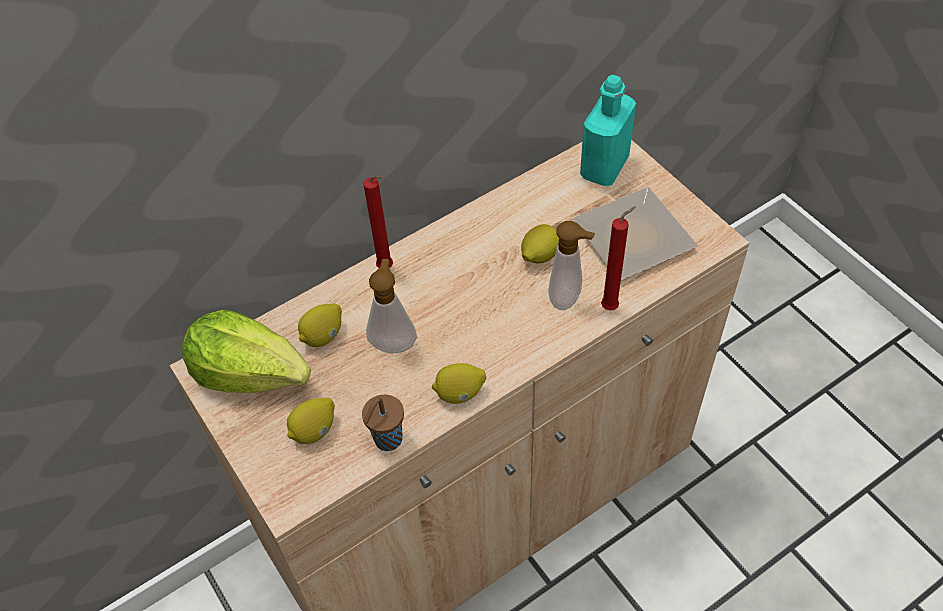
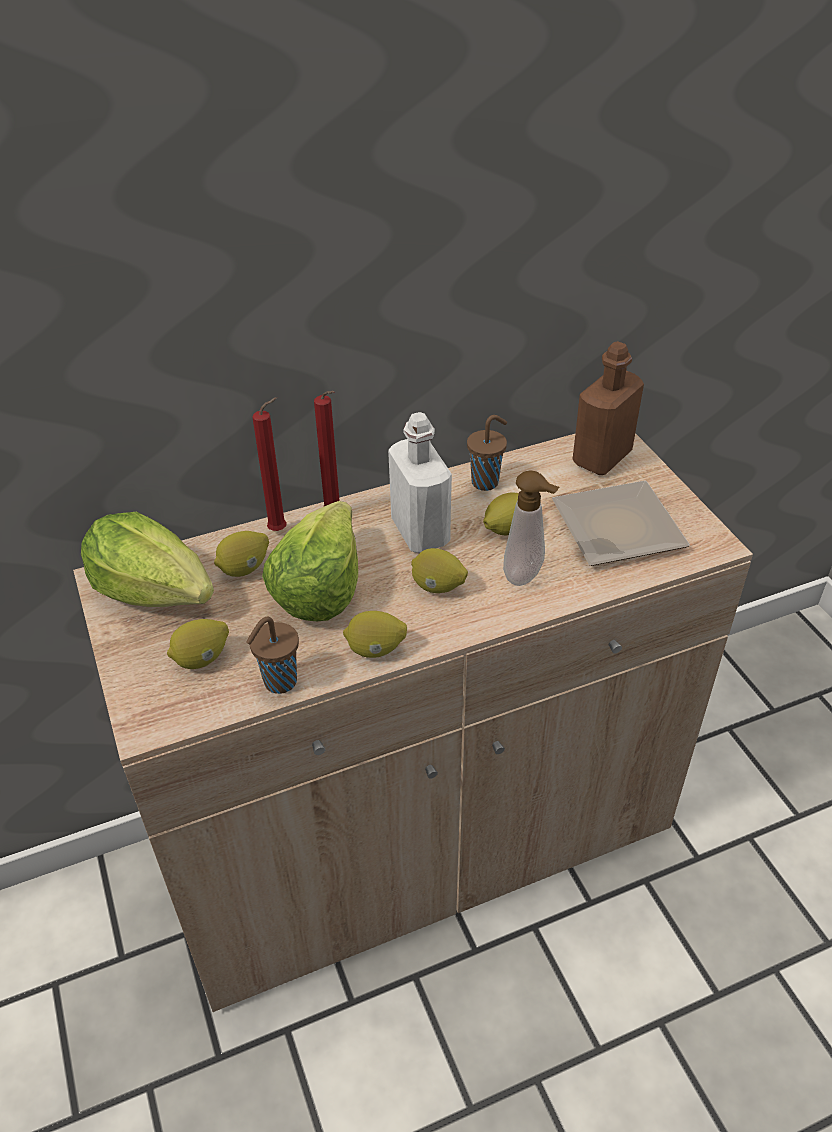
camera: 10 degrees right, 10 degrees down
(394, 342) = (318, 587): soap dispenser -> lettuce
(466, 271) = (420, 532): none -> white bottle
(496, 323) = (437, 587): none -> lemon
(510, 209) = (486, 482): none -> brown cup
(604, 167) = (602, 458): turquoise bottle -> brown bottle
(612, 306) = (575, 592): red candle -> red candle (281, 530)

